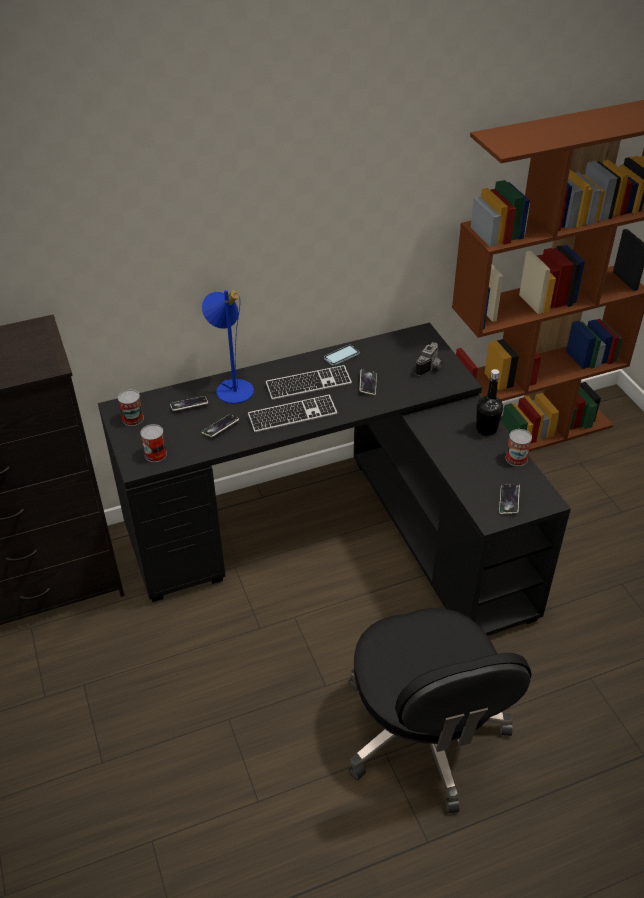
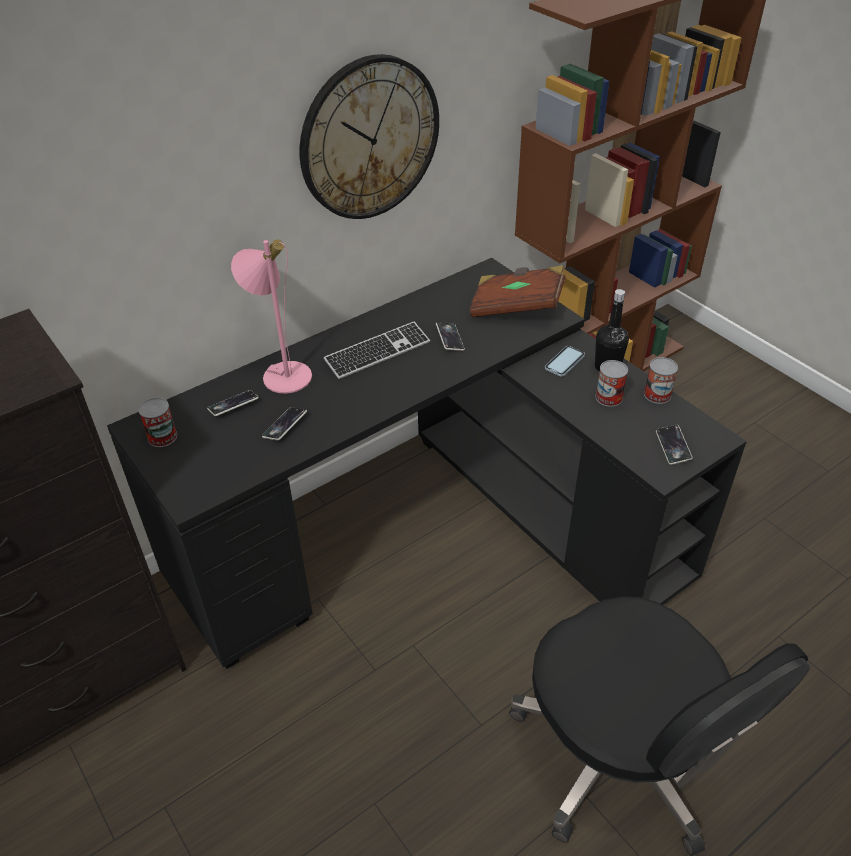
camera: 15 degrees left, 0 degrees up
(155, 454) = (209, 477): can -> can (609, 397)
(232, 387) = (282, 372): blue table lamp -> pink table lamp
(292, 415) = (372, 393): keyboard -> none
(325, 221) = (369, 139): none -> wall clock
(341, 356) = (404, 312): phone -> phone (564, 362)
(431, 367) = (516, 307): camera -> brown book

